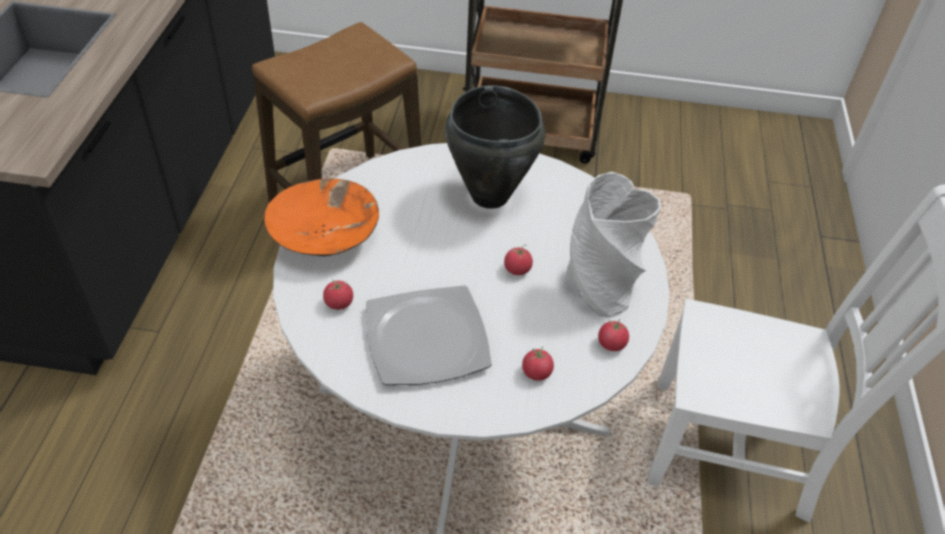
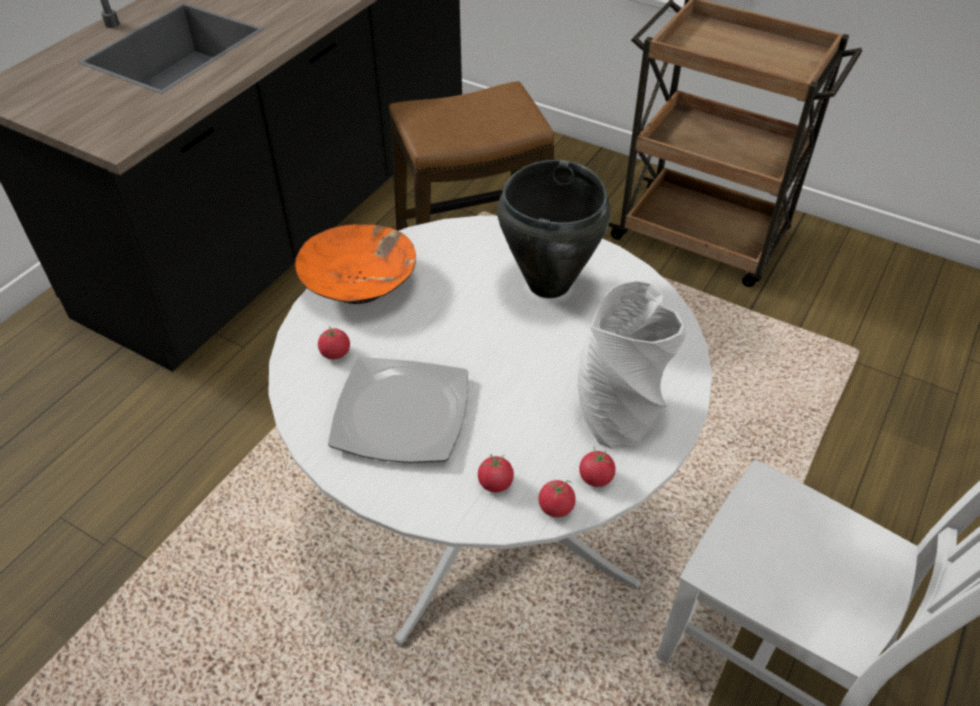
camera: 25 degrees right, 0 degrees up
(517, 269) = (535, 368): tomato -> tomato (556, 507)

